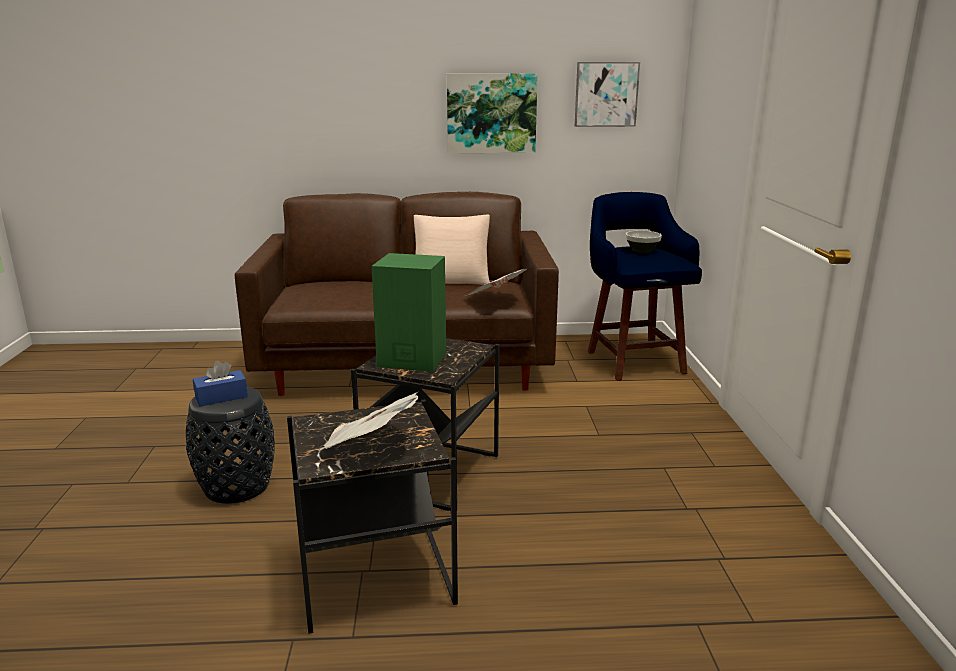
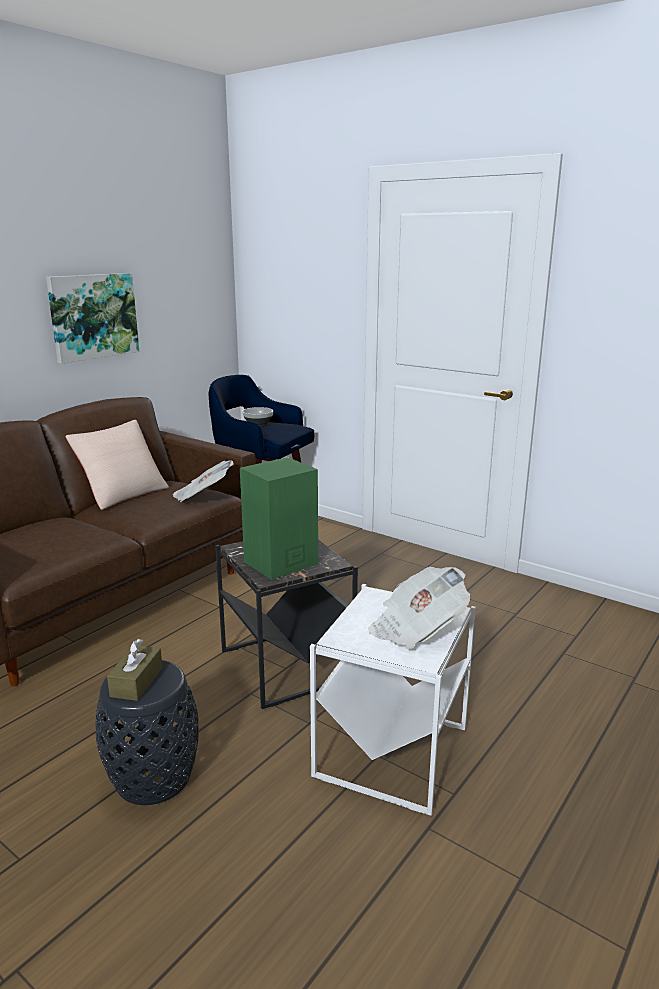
camera: 50 degrees left, 0 degrees up
(221, 397) = (136, 682): blue tissue box -> brown tissue box
(373, 576) = (390, 753): black side table -> white side table
(606, 94) = (183, 290): picture -> none

